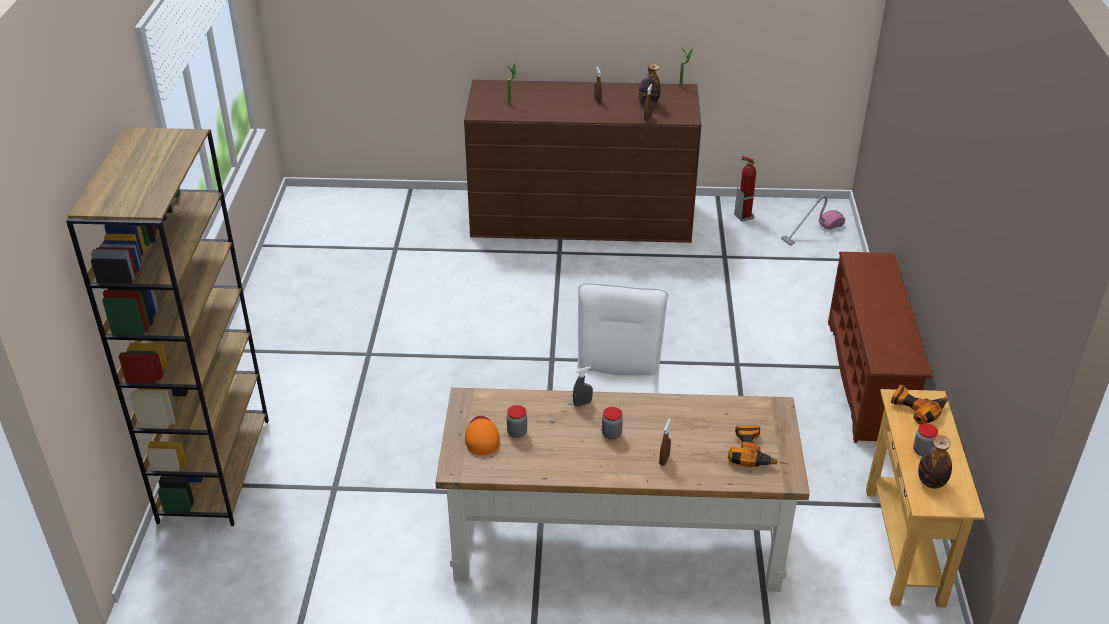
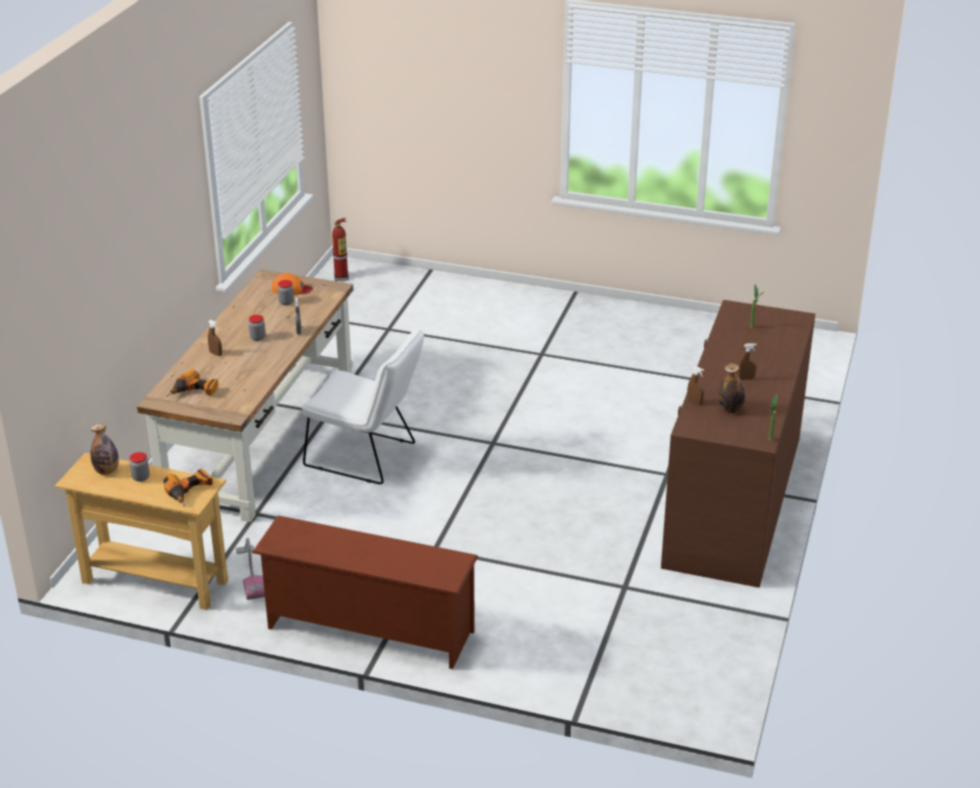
camera: 105 degrees right, 5 degrees down
(214, 469) = (435, 286): brown bookcase -> none
(743, 216) = (707, 624): fire extinguisher -> fire extinguisher (341, 277)
(812, 231) = (658, 674): vacuum cleaner -> vacuum cleaner (251, 574)

